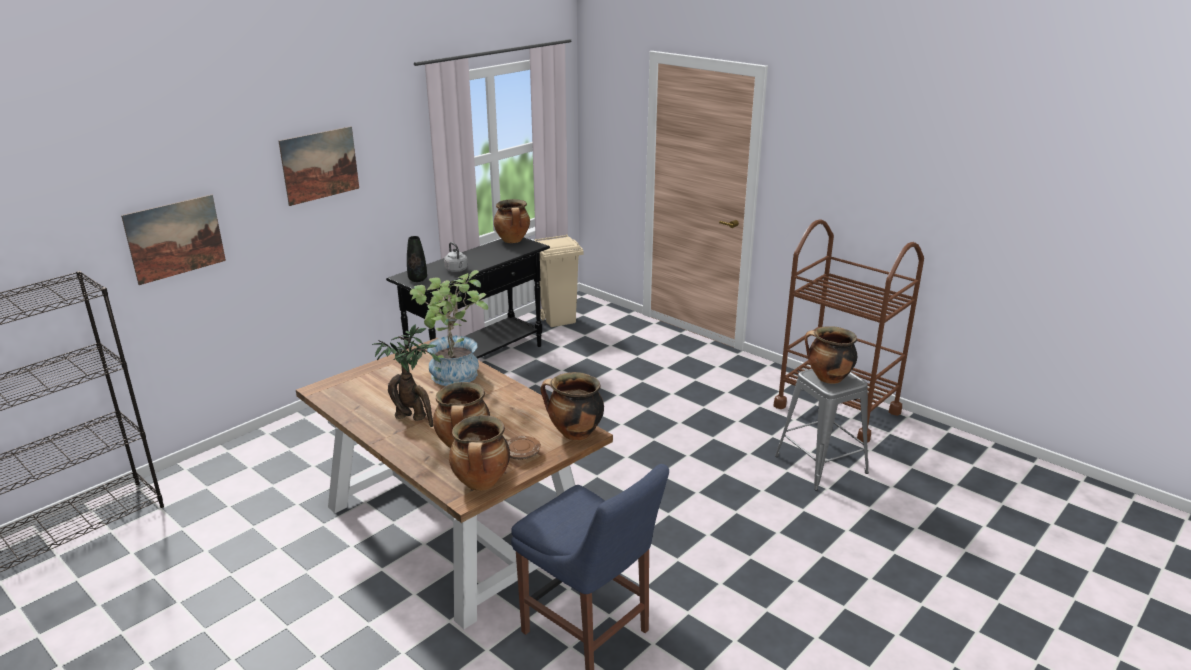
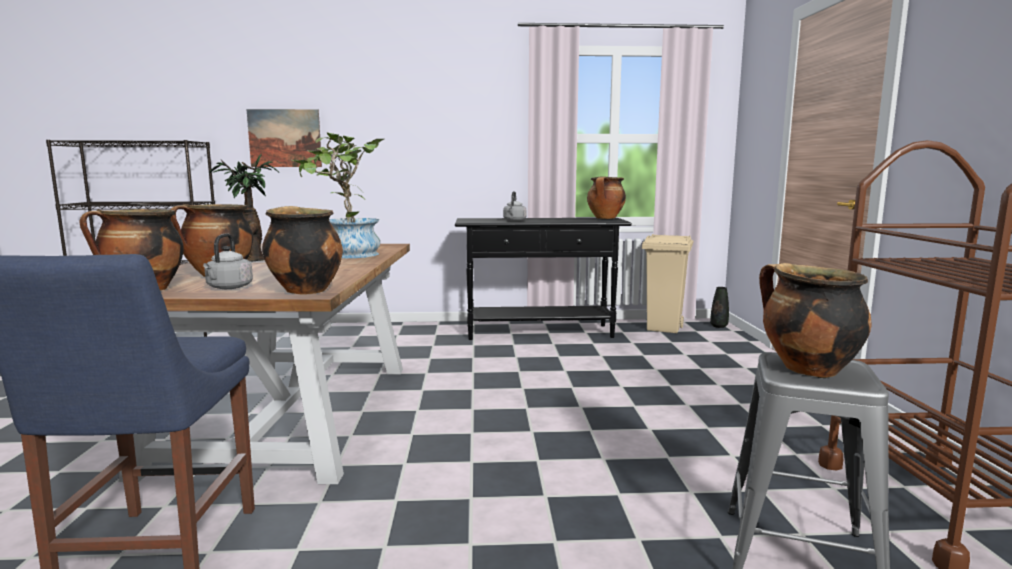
camera: 45 degrees right, 15 degrees down
(320, 165) = (418, 106): picture -> none
(417, 279) = (472, 220): black vase -> black vase (718, 326)
(522, 454) = (228, 288): brown plate -> grey kettle

